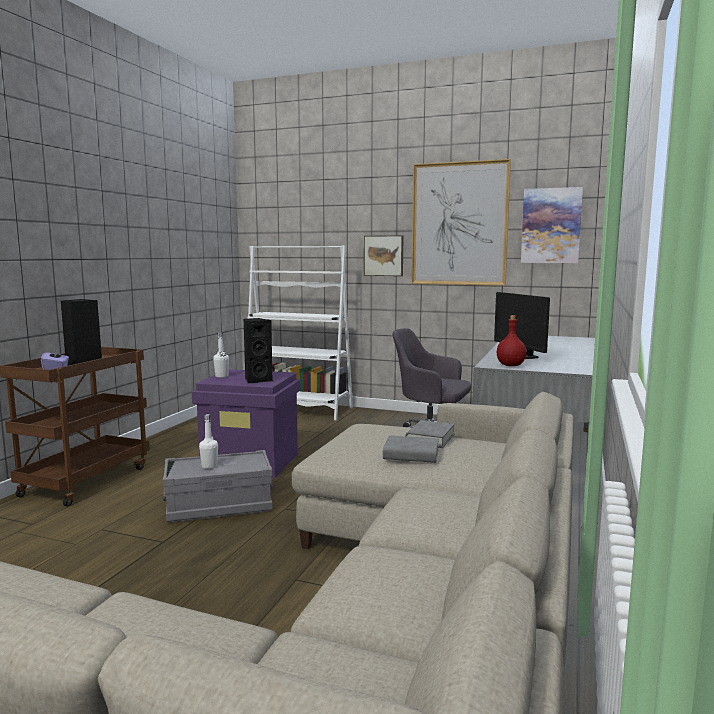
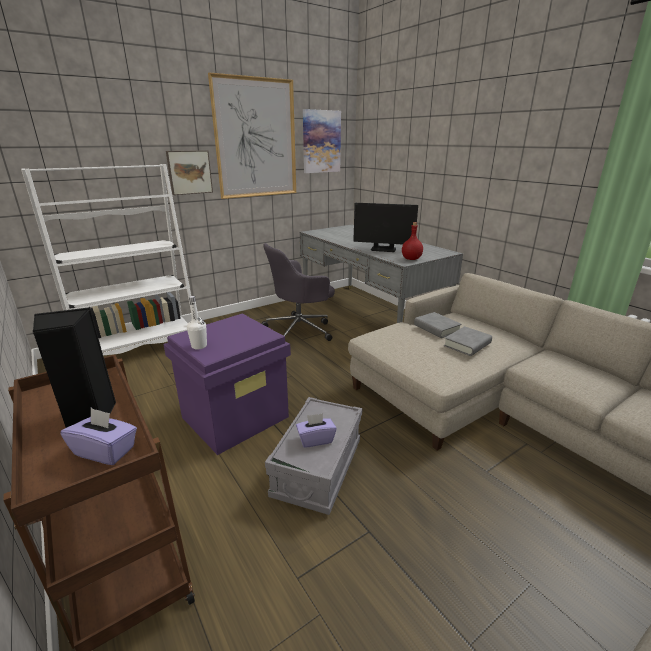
camera: 55 degrees left, 15 degrees up
(209, 466) = (315, 439): white bottle -> purple tissue box
(257, 380) = (248, 335): black speaker -> none

